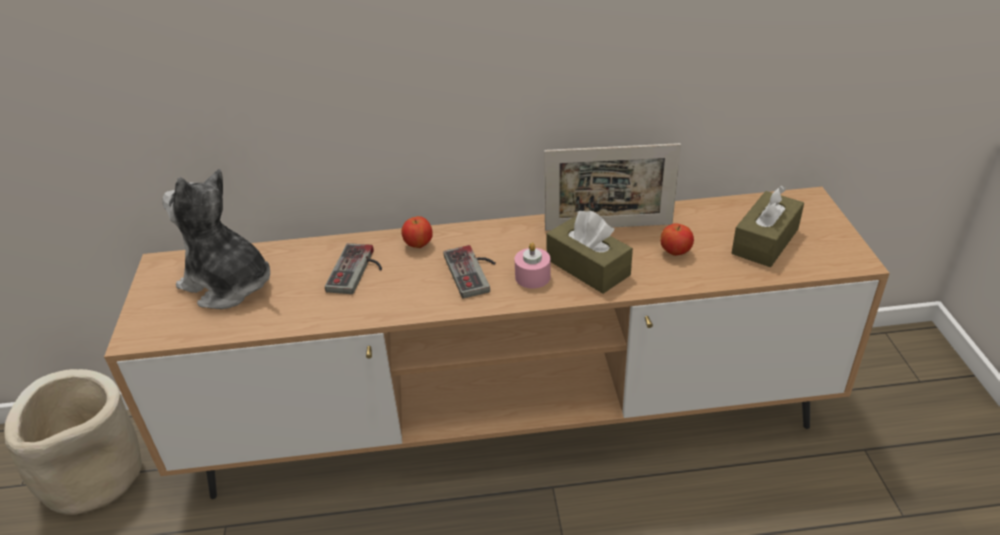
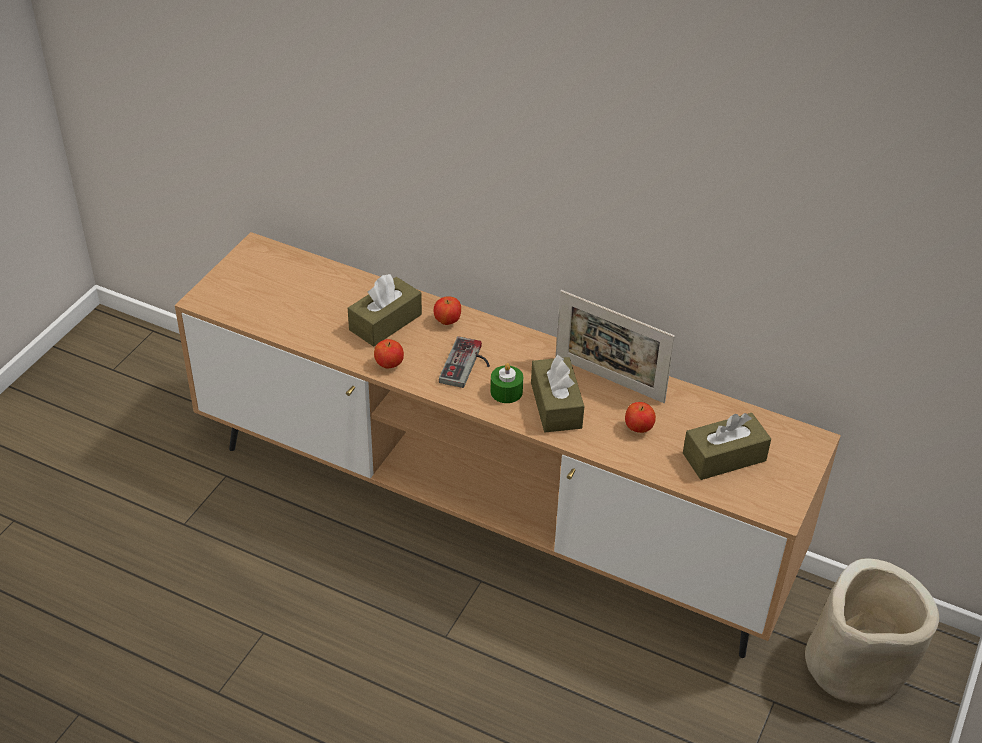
camera: 30 degrees right, 5 degrees up
(95, 478) = (162, 391): beige planter -> beige planter (855, 668)
(228, 285) = (288, 288): plush toy -> none
(358, 271) = (385, 322): game controller -> brown tissue box
(398, 305) = (389, 364): none -> apple
(532, 277) = (506, 392): pink candle -> green candle

